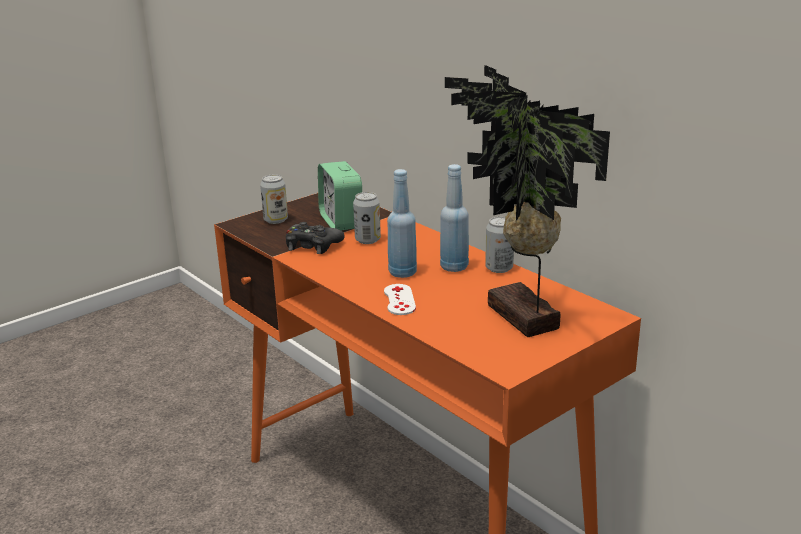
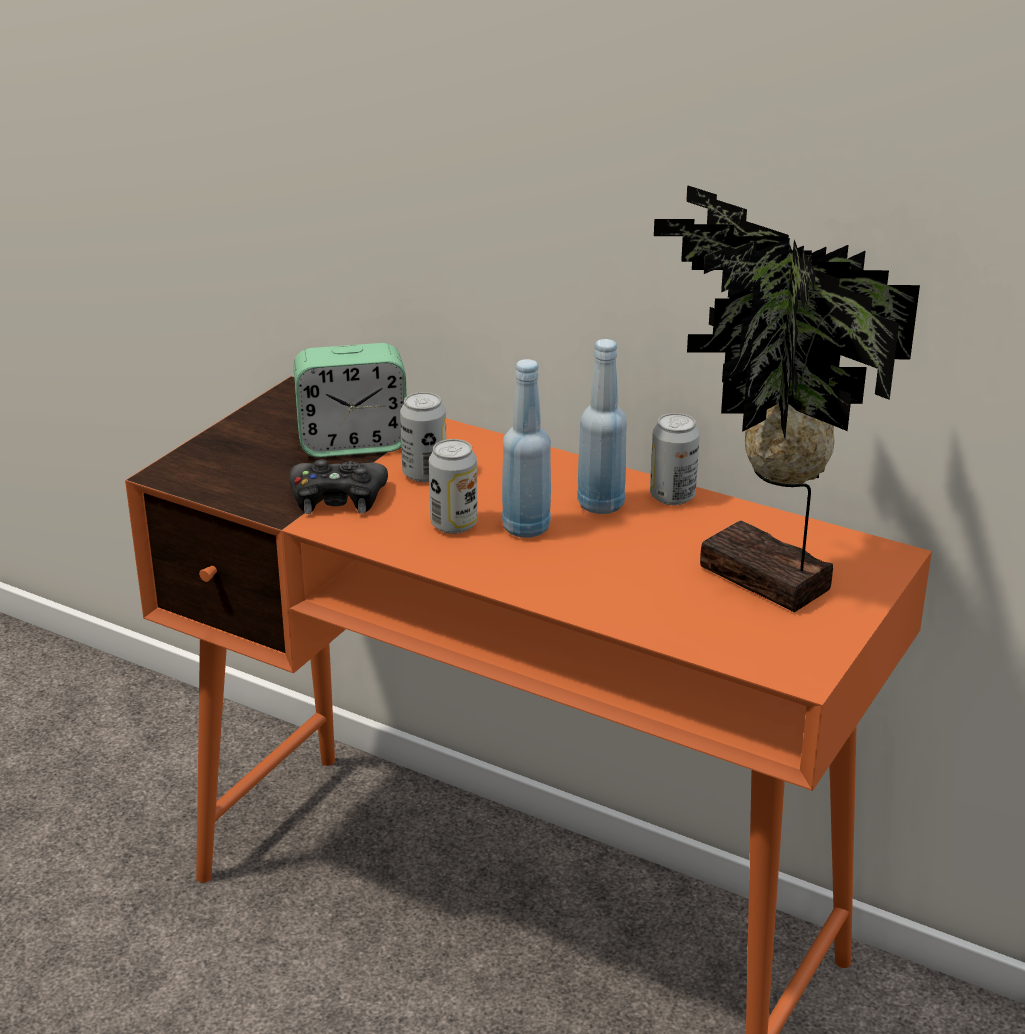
camera: 20 degrees left, 5 degrees up
(276, 220) = (234, 456): can -> can (454, 524)
(341, 221) = (353, 444): alarm clock -> alarm clock turned 60 degrees counterclockwise
(399, 300) = (555, 579): white game controller -> none

